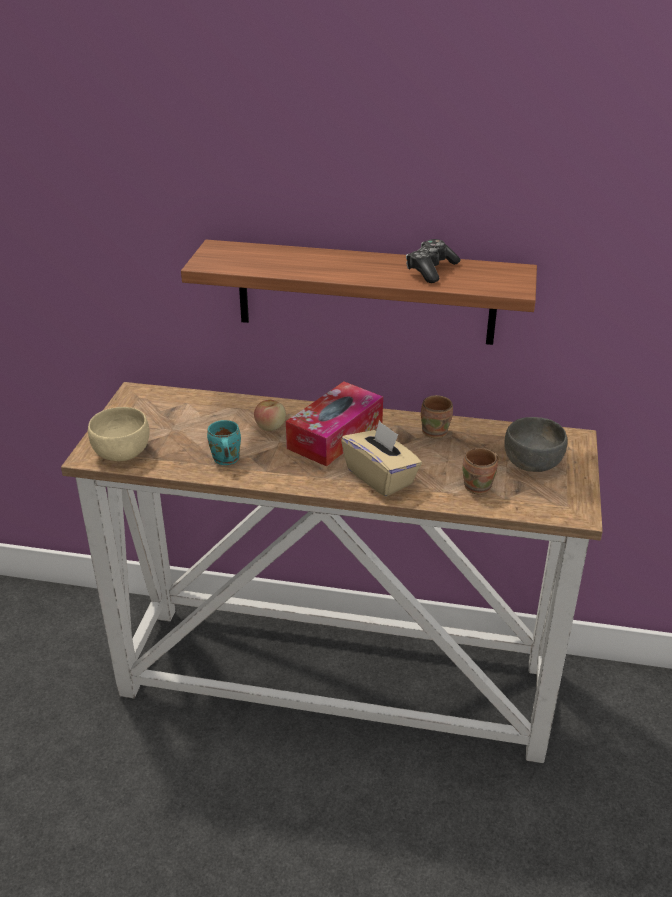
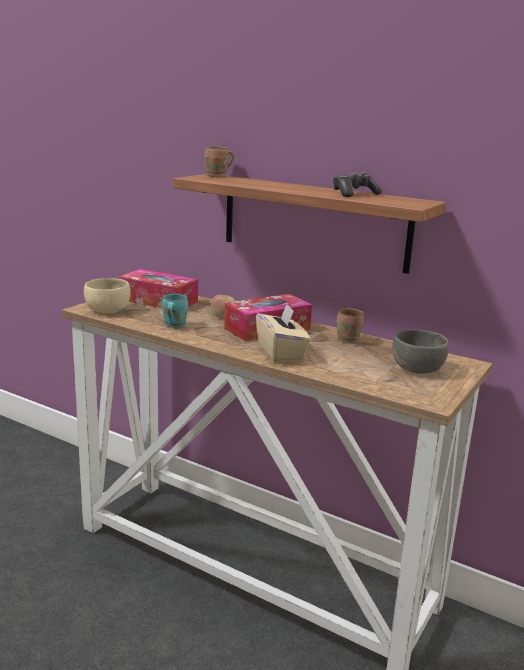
camera: 20 degrees right, 15 degrees down
(169, 415) = (158, 300): none -> tissue box
(480, 487) = (358, 372): brown mug -> brown mug (218, 176)

